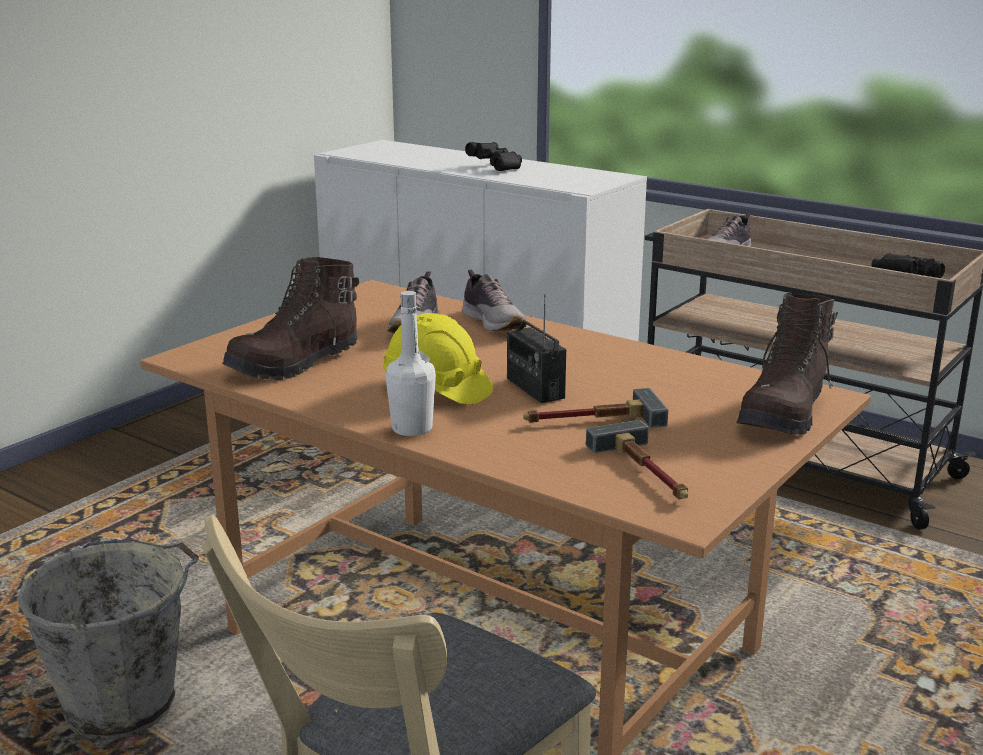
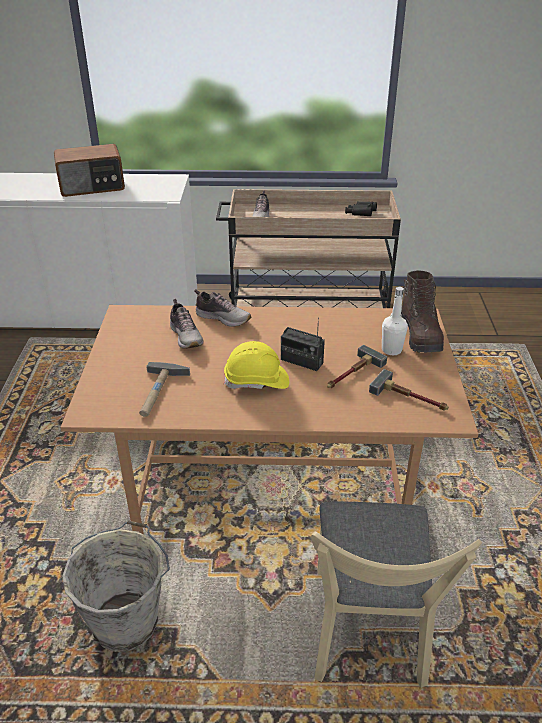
camera: 35 degrees left, 15 degrees up
(295, 363) = (159, 392): brown boot -> hammer
(412, 429) = (280, 416): white bottle -> white bottle (391, 350)
(497, 167) = (92, 186): black binoculars -> radio

